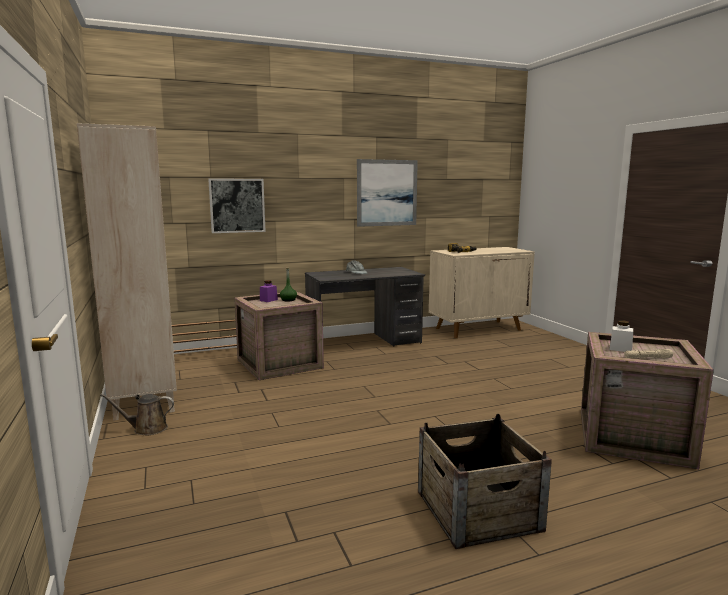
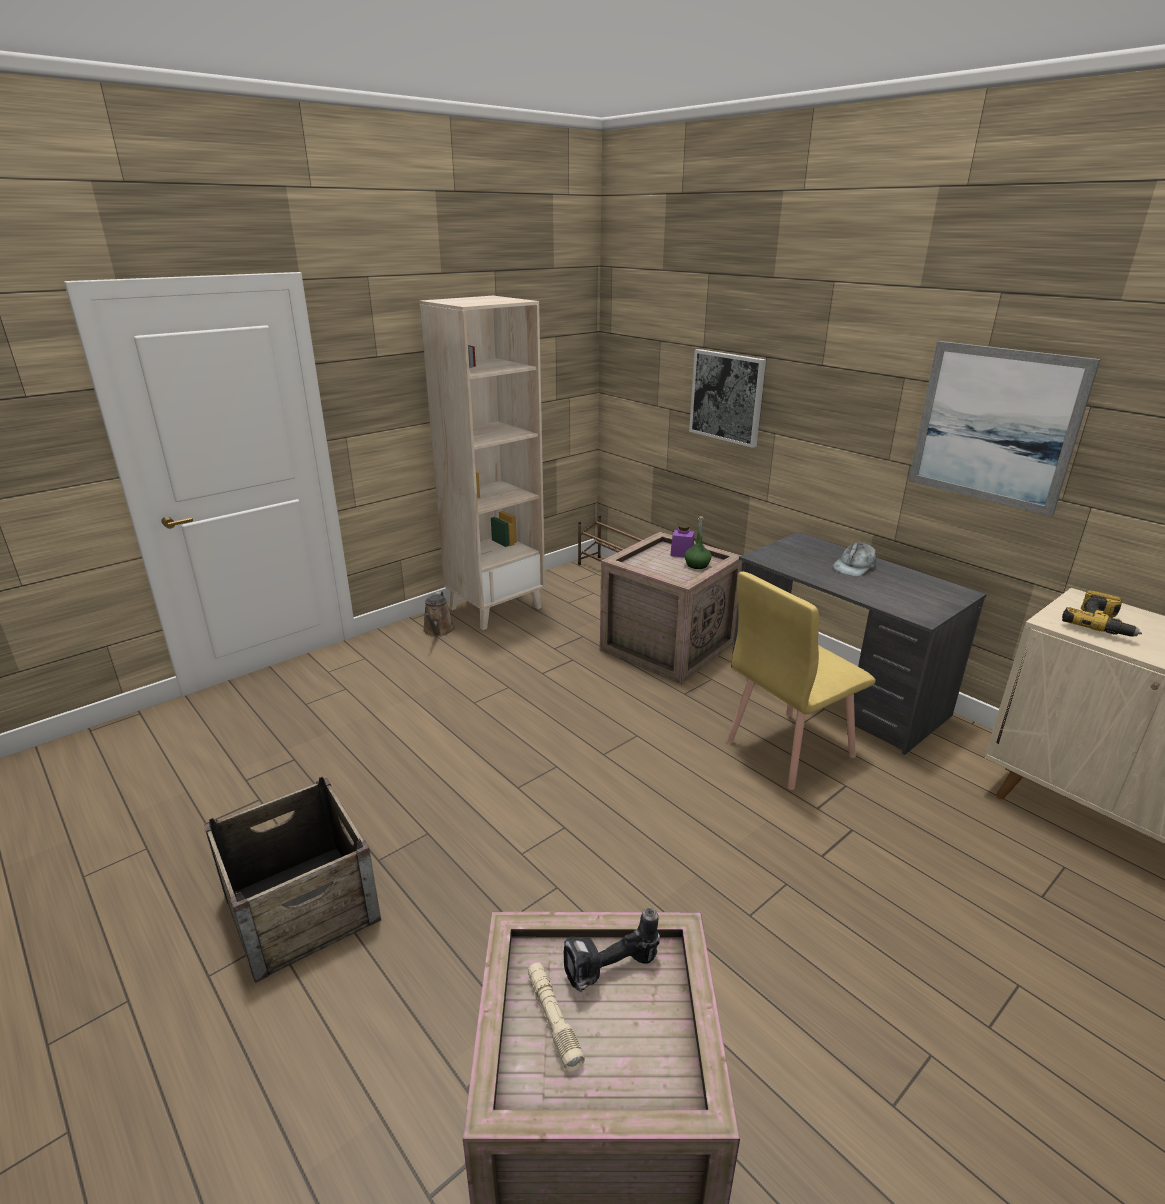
camera: 70 degrees right, 15 degrees up
(147, 429) = (438, 631): brown watering can -> brown watering can turned 150 degrees counterclockwise
(401, 359) = (788, 748): none -> yellow chair
(620, 349) = (610, 973): white jar -> power drill

